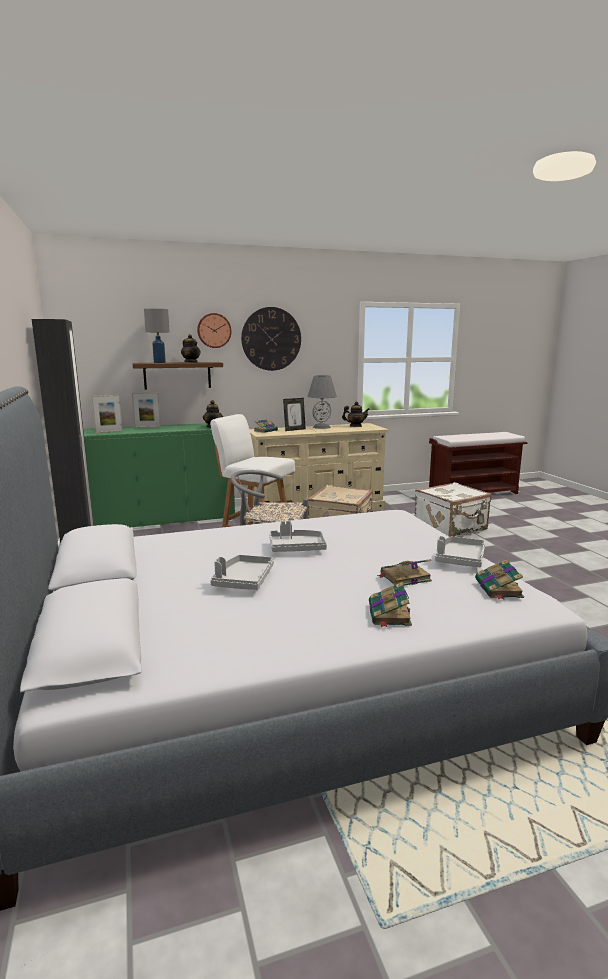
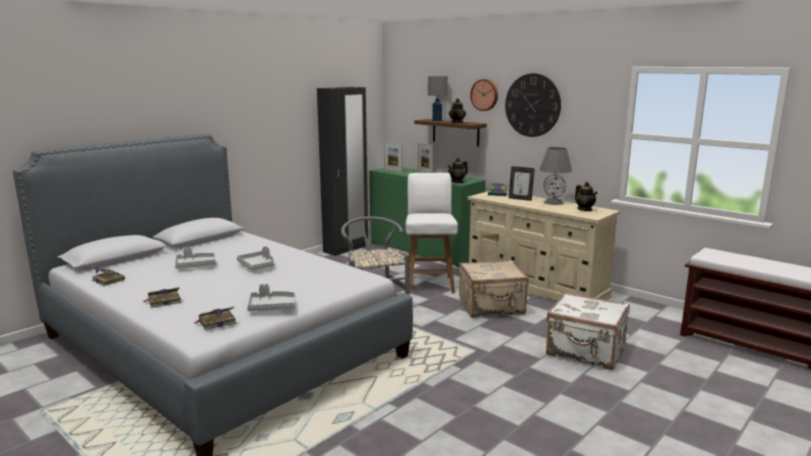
camera: 60 degrees right, 0 degrees up
(404, 578) = (219, 296): book -> book (108, 280)

